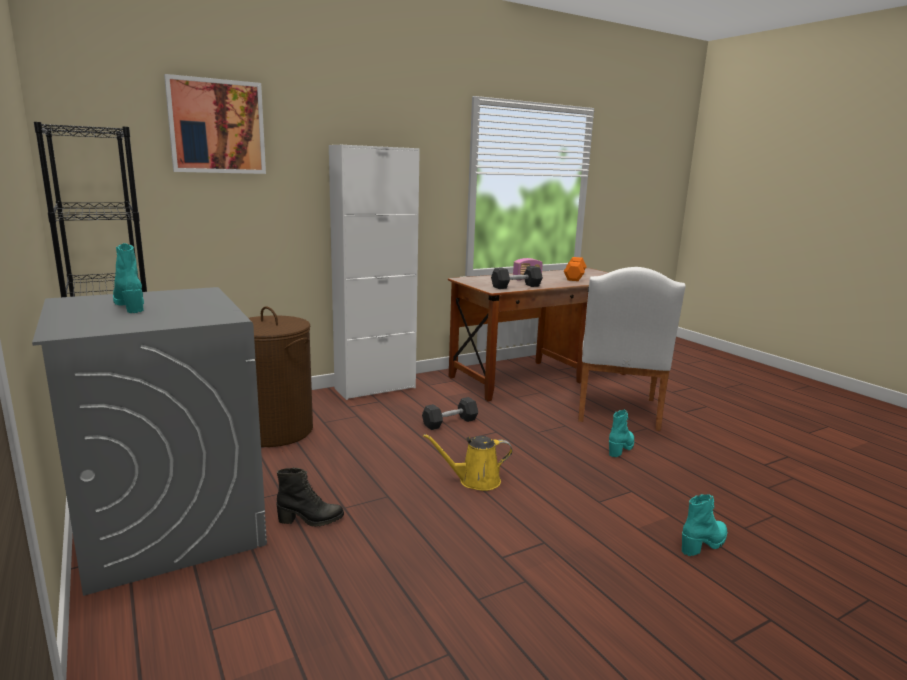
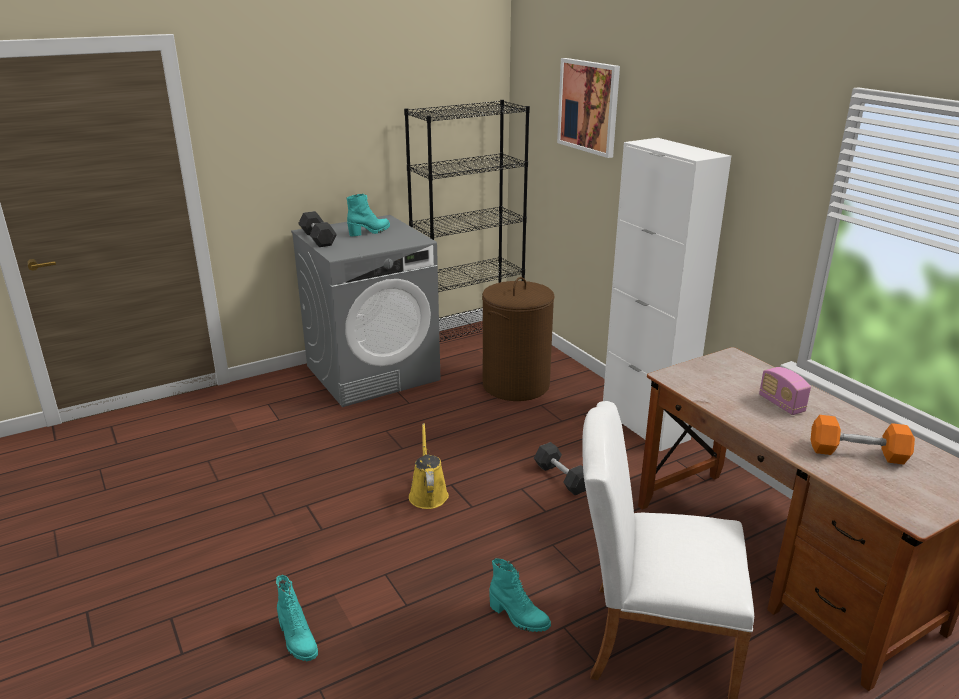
camera: 90 degrees right, 10 degrees up
(310, 520) = (370, 419): black boot -> none
(516, 286) = (709, 392): grey dumbbell -> grey dumbbell (318, 239)

